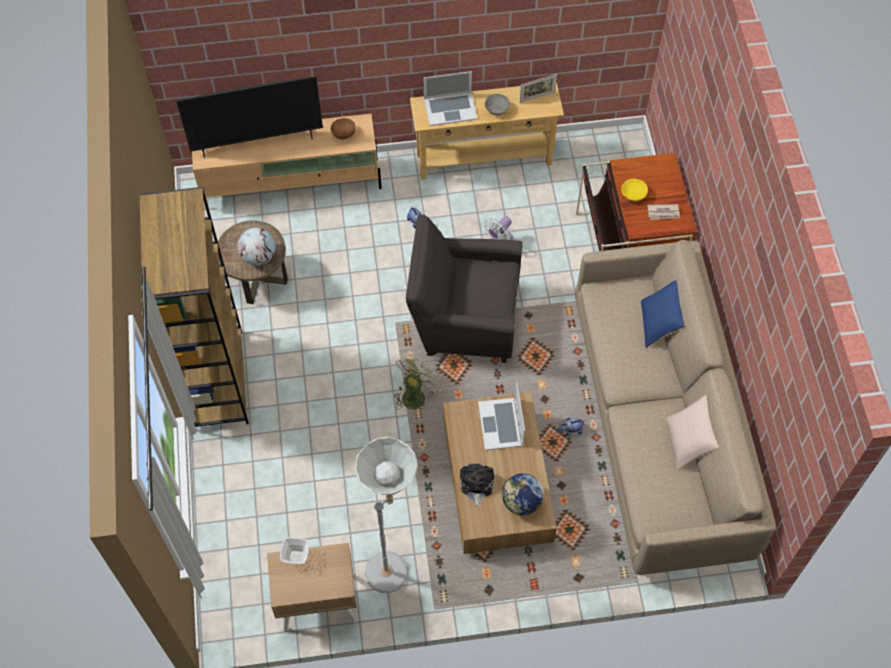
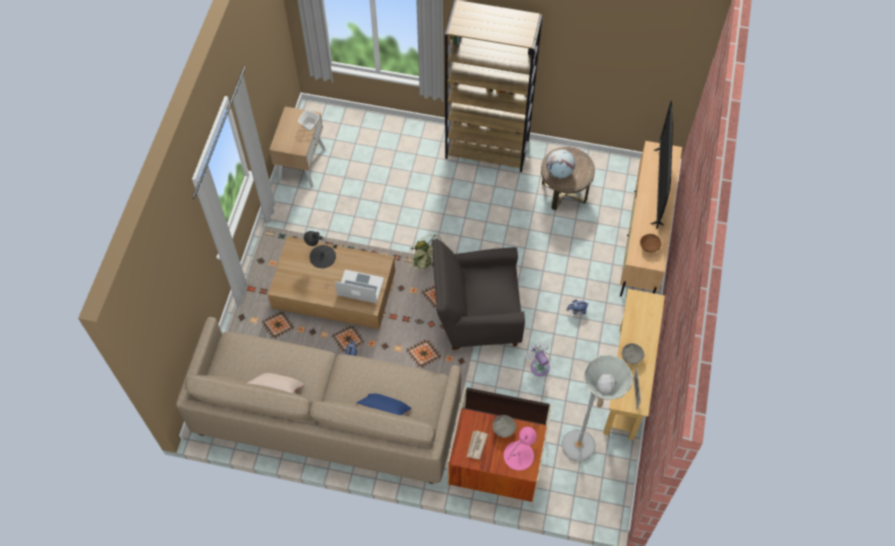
camera: 110 degrees right, 0 degrees up
(393, 565) = (305, 212): grey floor lamp -> grey floor lamp (582, 452)
(450, 108) = (643, 321): laptop -> none
(464, 319) = (476, 315): grey armchair -> grey armchair turned 120 degrees counterclockwise
(476, 484) = (322, 256): plush toy -> black table lamp
(521, 502) = (296, 279): globe -> none
(633, 194) = (503, 429): yellow bowl -> grey bowl
(654, 173) = (519, 455): none -> pink table lamp

